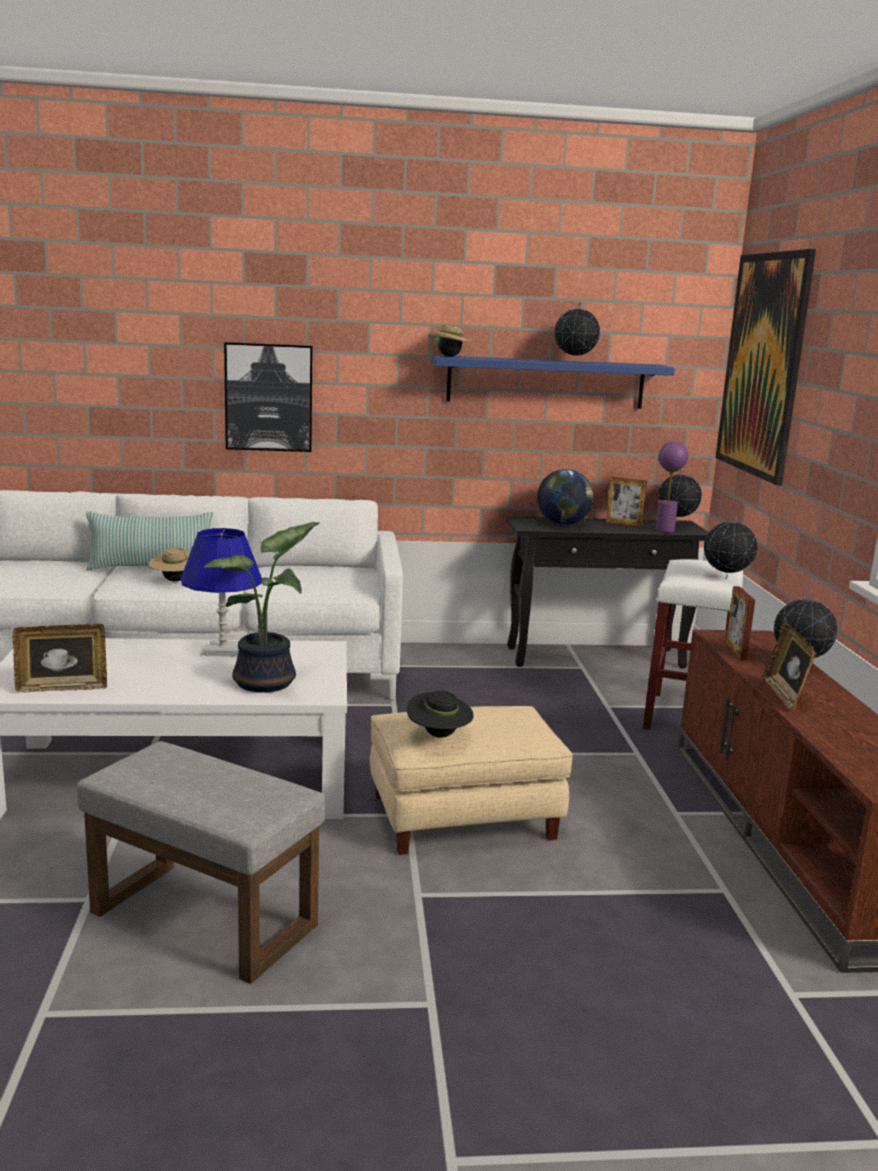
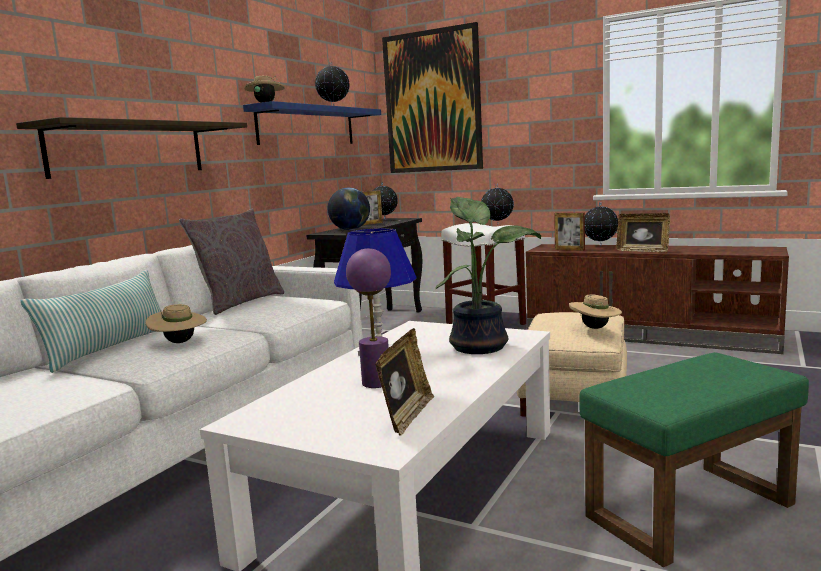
camera: 55 degrees left, 5 degrees down
(200, 919) = (690, 512): grey ottoman -> green ottoman
(269, 397) = (129, 149): picture -> shelf
(319, 567) = (239, 302): none -> grey pillow
(439, 735) = (595, 328): black hat -> beige hat
(665, 530) = (397, 221): purple table lamp -> purple table lamp (376, 383)

